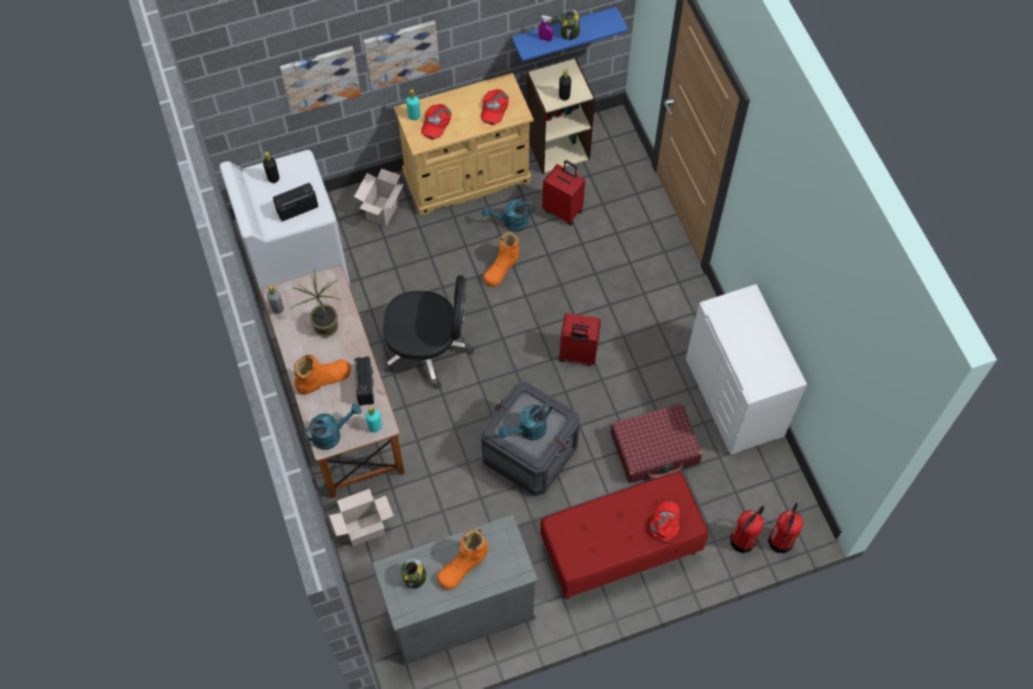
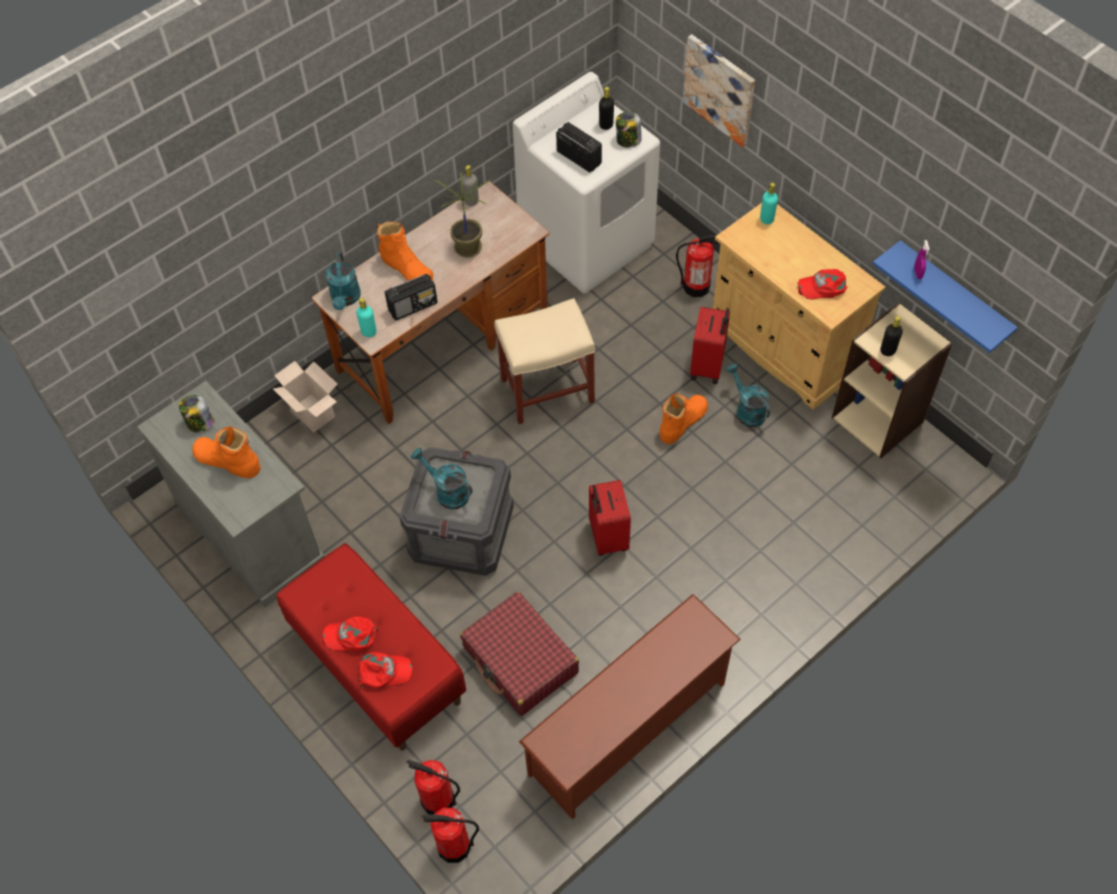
camera: 70 degrees right, 5 degrees down
(332, 434) = (345, 299): turquoise watering can -> turquoise watering can turned 45 degrees clockwise
(382, 210) = (696, 286): cardboard box -> fire extinguisher
(401, 53) = (794, 140): picture -> none
(428, 349) = (546, 391): black office chair -> beige stool
(435, 122) = (770, 241): red cap -> red cap (351, 636)
(501, 267) = (682, 422): orange boot -> orange boot turned 120 degrees clockwise
(563, 210) = (794, 456): red suitcase -> red suitcase (708, 366)
(570, 33) = (943, 293): jar -> jar (628, 140)
(735, 397) = (629, 730): white dresser -> brown shoe rack

